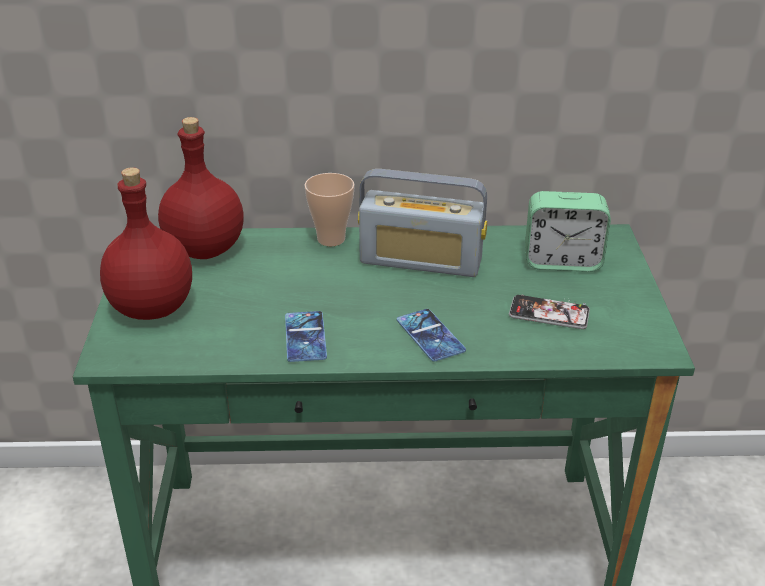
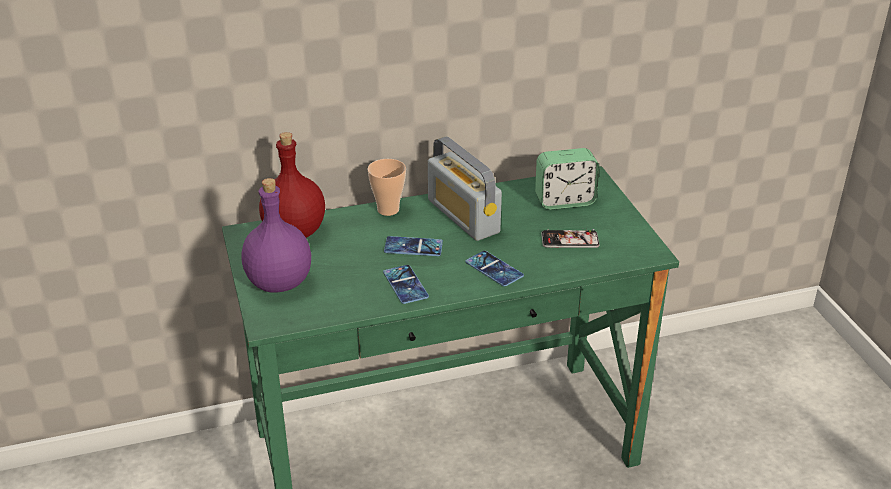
camera: 15 degrees left, 0 degrees up
(153, 308) = (280, 283): red bottle -> purple bottle
(339, 290) = (413, 247): none -> phone
(421, 261) = (463, 216): radio -> radio turned 60 degrees clockwise

